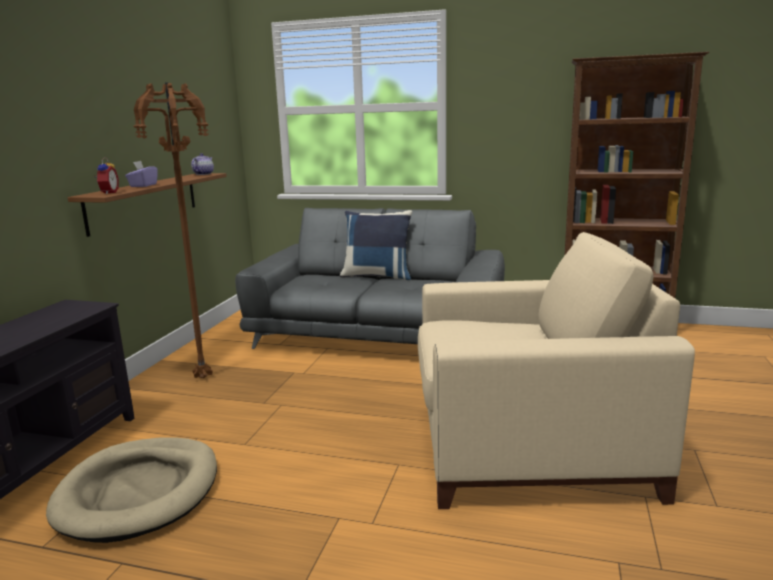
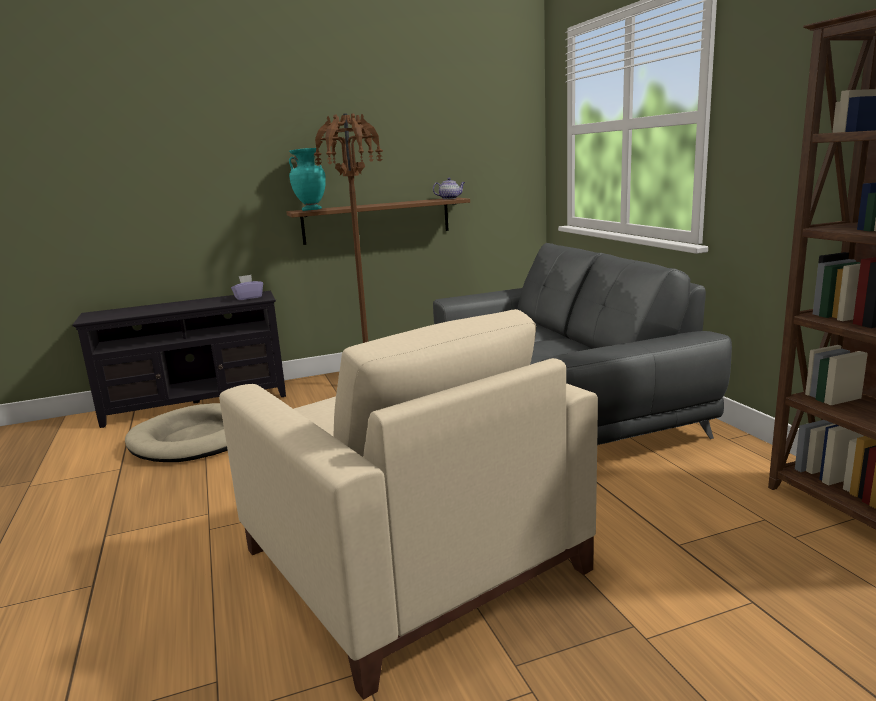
camera: 55 degrees right, 0 degrees up
(108, 193) = (311, 210): alarm clock -> turquoise vase
(143, 185) = (359, 206): purple tissue box -> purple tissue box (248, 297)
(377, 276) = (562, 334): blue pillow -> none

